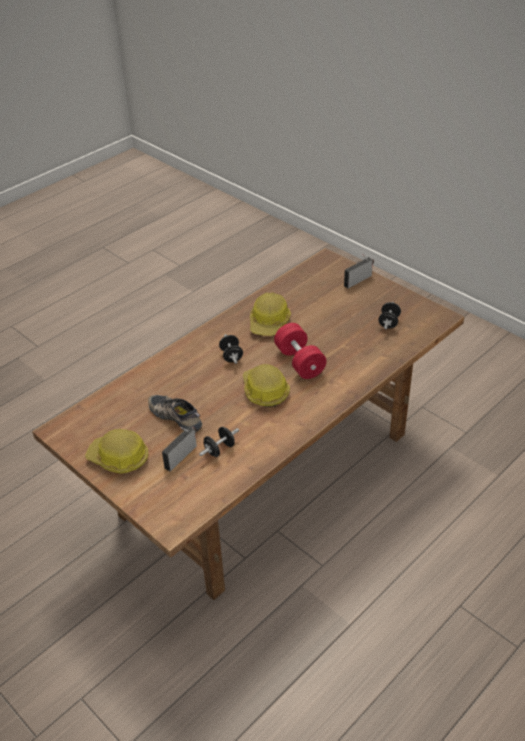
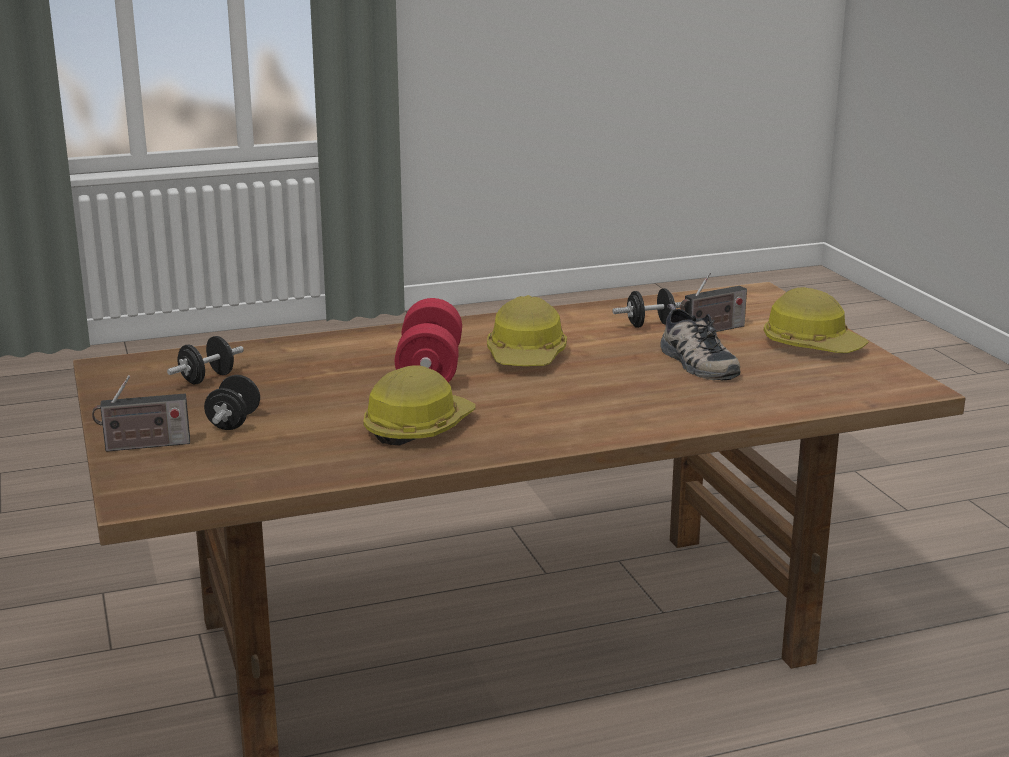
camera: 155 degrees left, 20 degrees down
(231, 356) = (542, 402): black dumbbell -> black dumbbell (234, 422)

